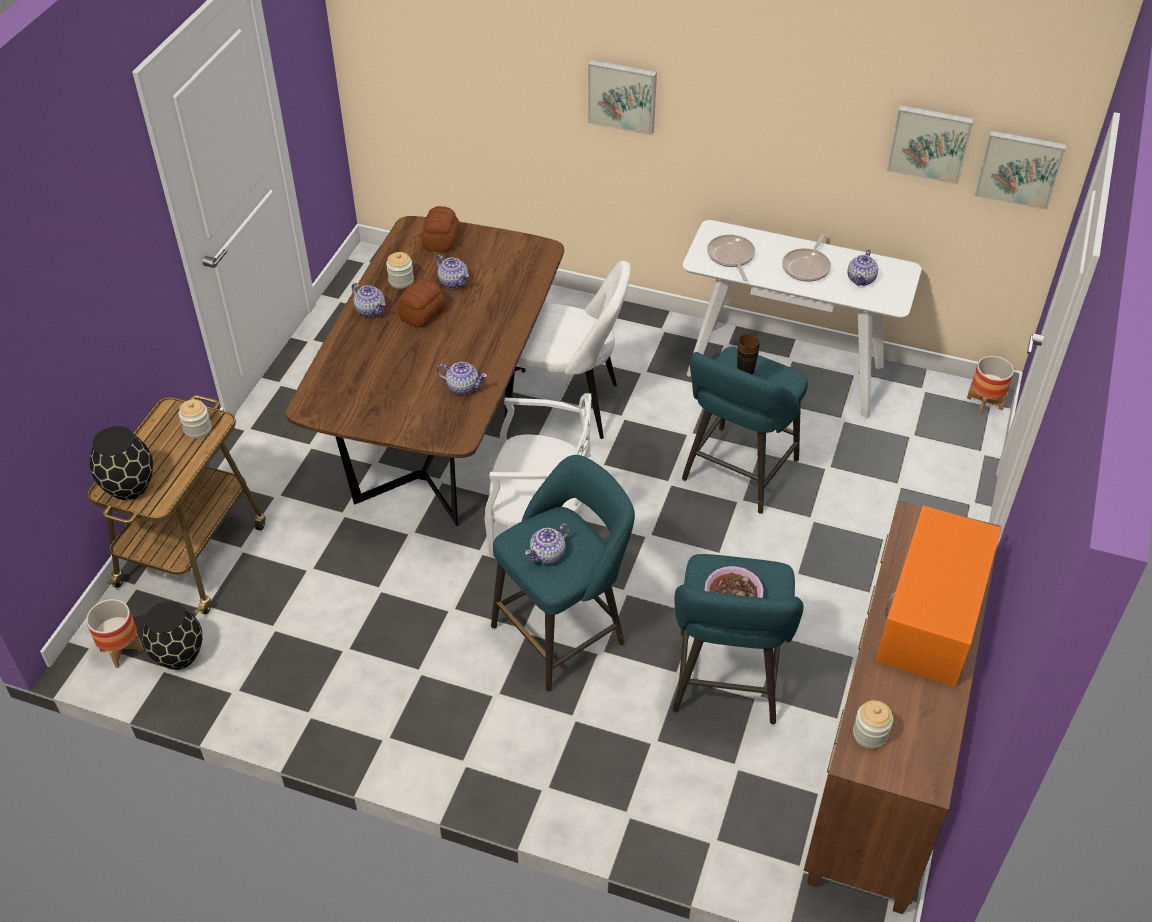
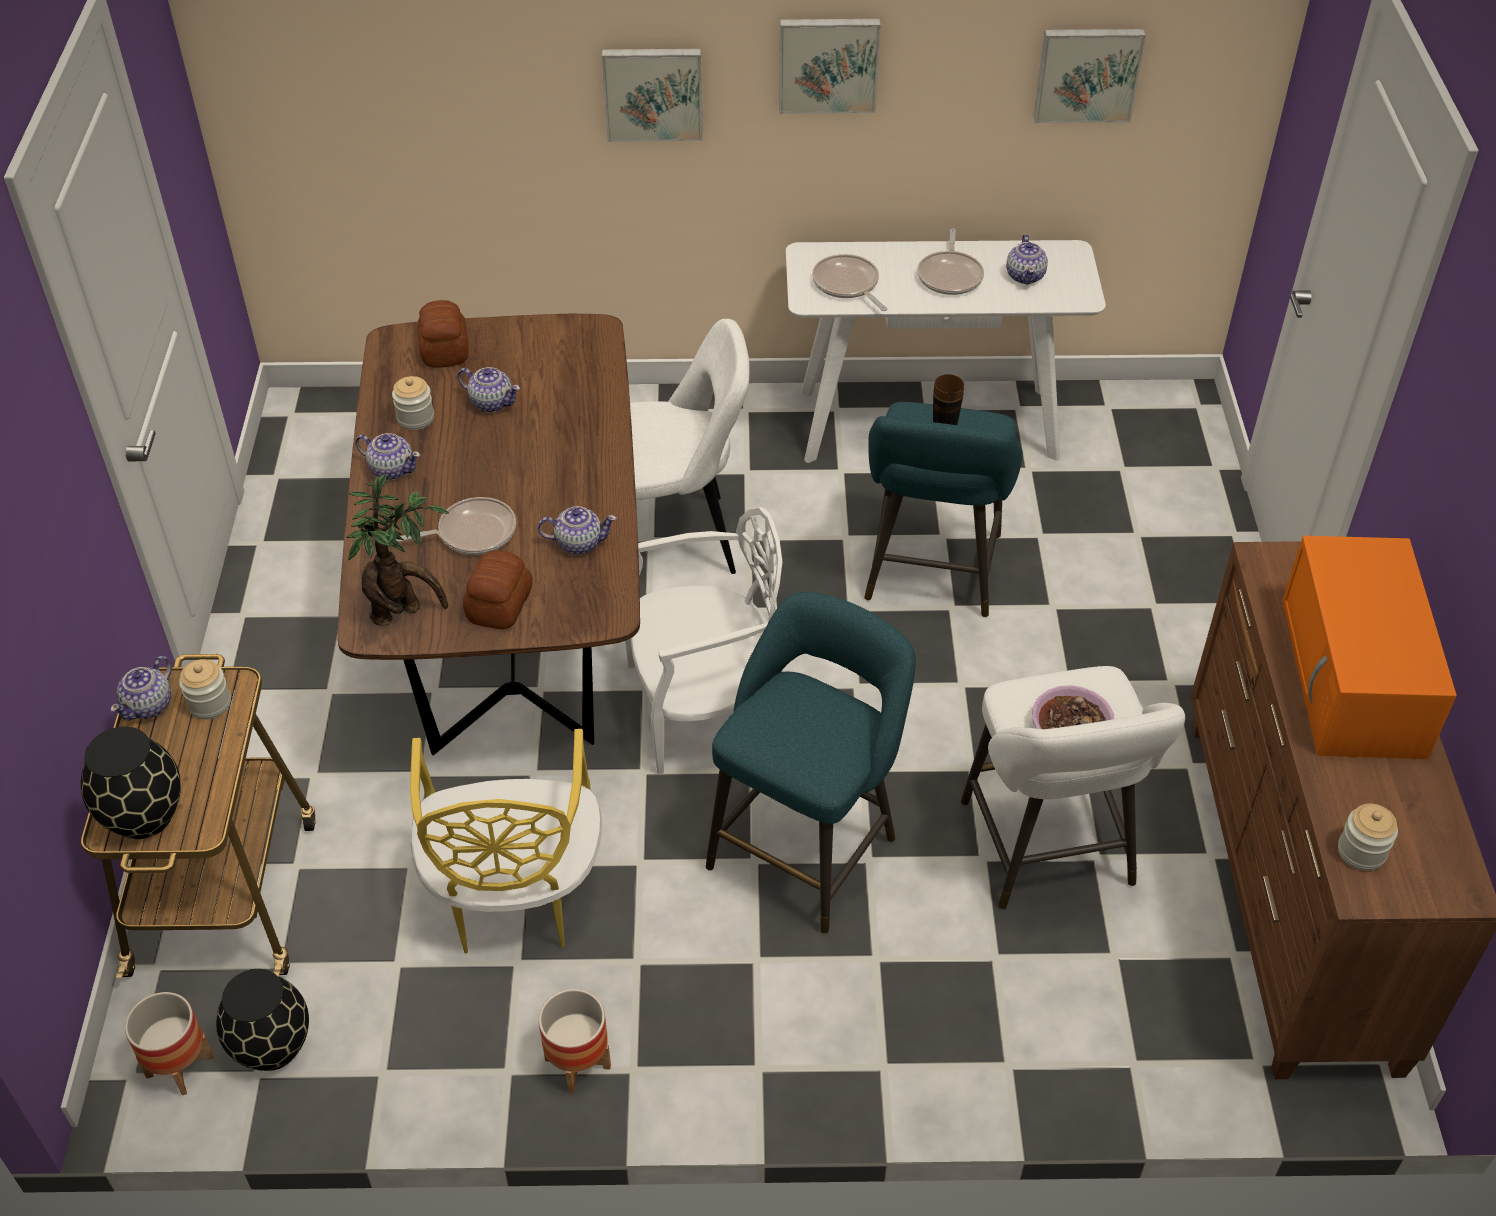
camera: 20 degrees left, 0 degrees up
(333, 402) = (403, 612): none -> potted plant
(363, 608) = (514, 897): none -> yellow chair
(400, 363) = (472, 533): none -> frying pan
(422, 313) = (469, 456): bread -> bread (498, 605)
(548, 554) = (801, 741): teapot -> teapot (149, 705)
(726, 684) = (1050, 852): turquoise stool -> white stool
(984, 403) = (1188, 405): planter -> planter (577, 1063)
(1019, 168) = (1206, 84): picture -> picture (828, 63)

